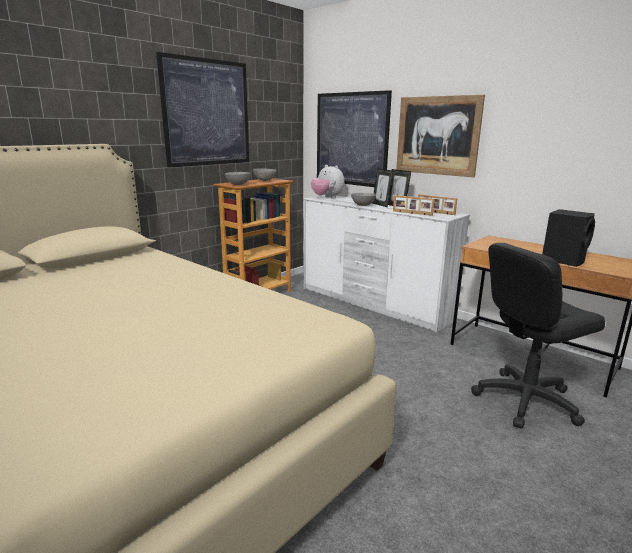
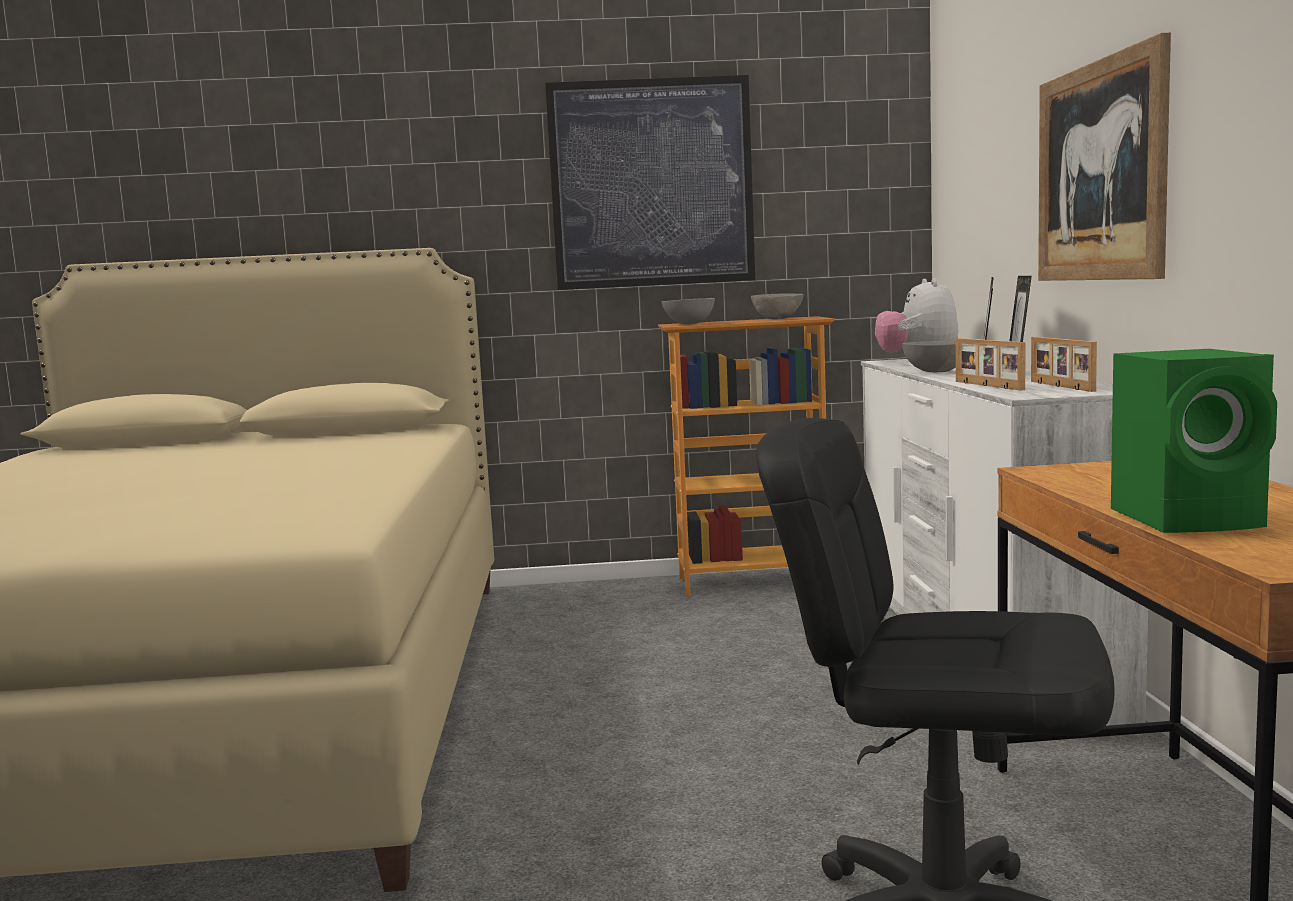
camera: 45 degrees right, 10 degrees down
(351, 139) = (984, 212): picture -> none
(564, 260) = (1191, 519): black speaker -> green speaker

